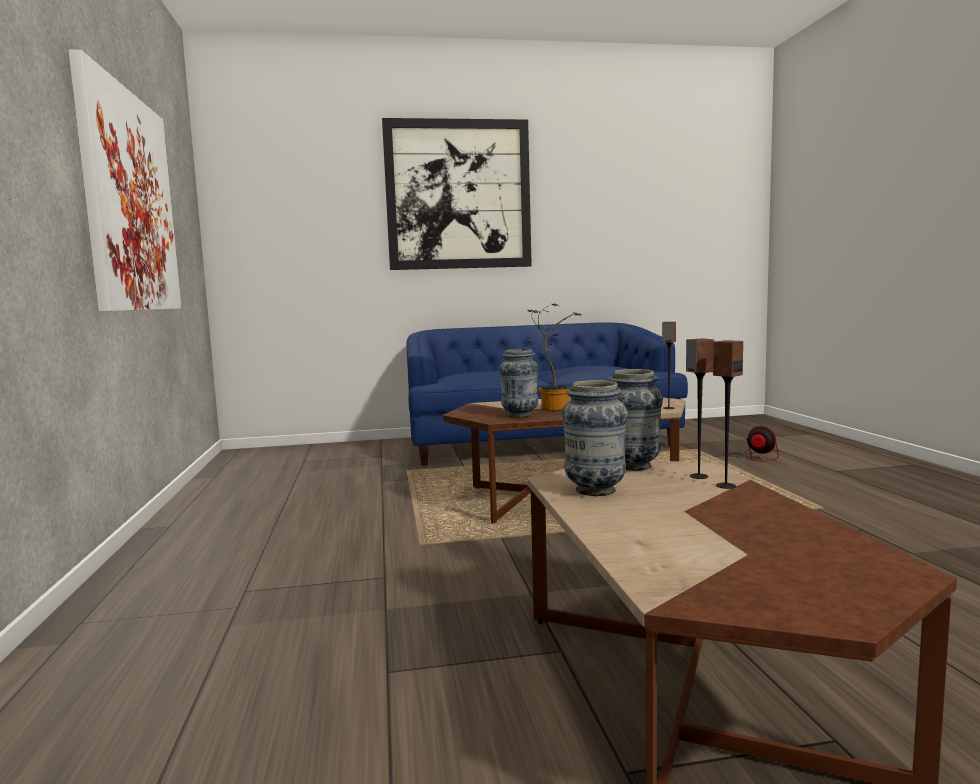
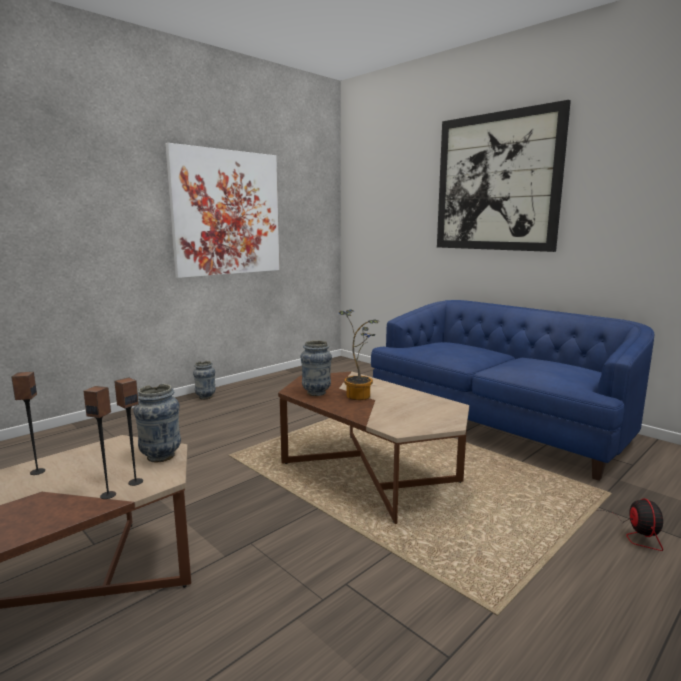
camera: 55 degrees right, 5 degrees up
(595, 490) = (90, 457): vase -> vase (205, 397)
(668, 408) = (406, 430): speaker -> speaker (37, 472)

